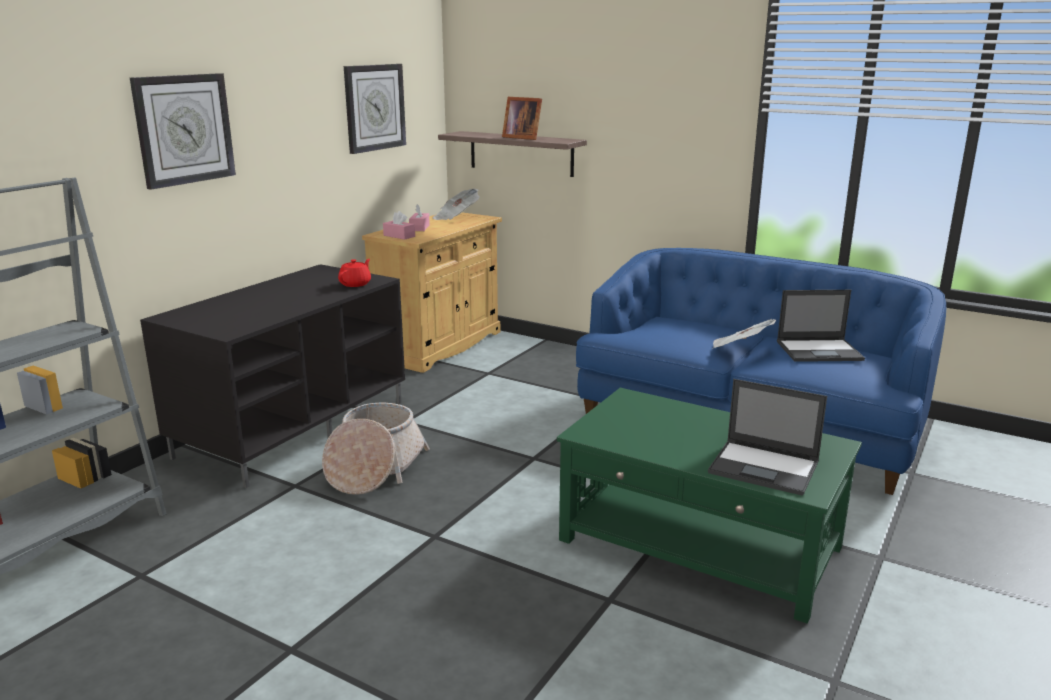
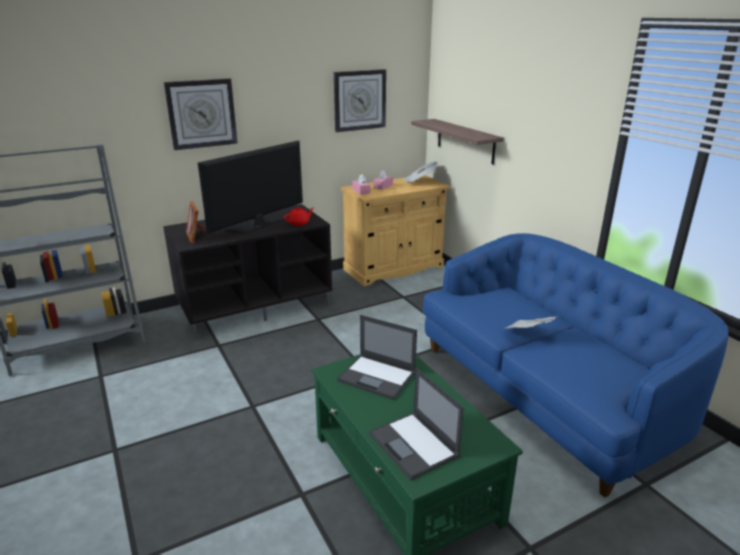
camera: 30 degrees right, 5 degrees up
(295, 294) = (257, 224): none -> television
(374, 468) = (268, 347): basket -> none
(522, 138) = (459, 130): picture frame -> picture frame (197, 236)
(820, 351) = (592, 354): laptop -> laptop (377, 377)

